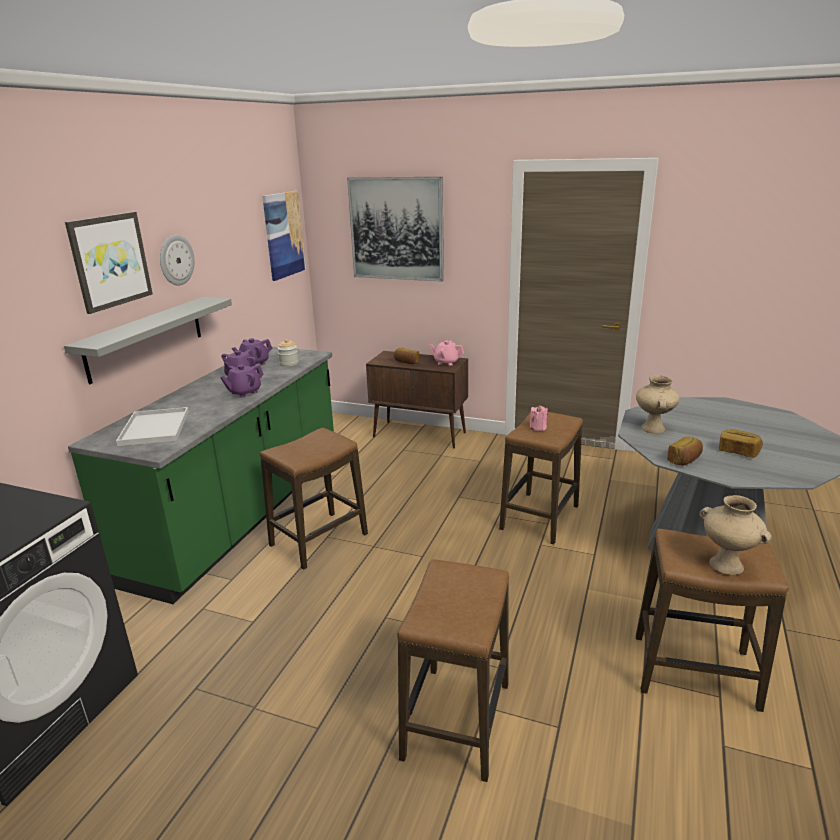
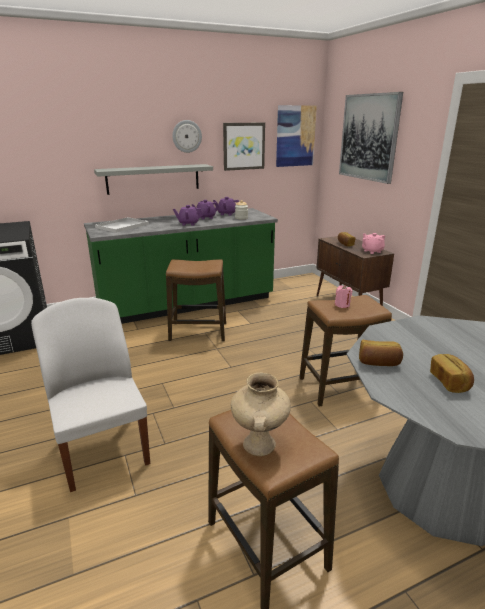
camera: 45 degrees right, 0 degrees up
(110, 261) = (134, 128): picture -> picture (243, 146)
(456, 720) = (103, 449): stool -> white chair
(653, 429) = (410, 334): beige vase -> none

